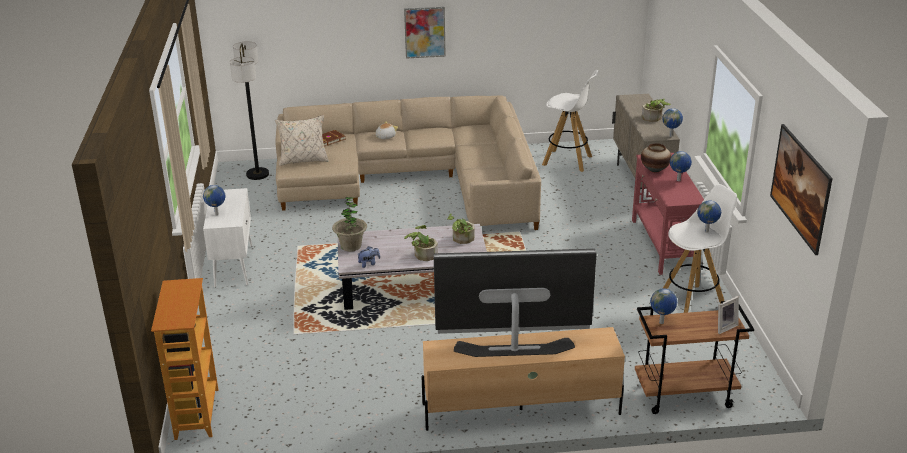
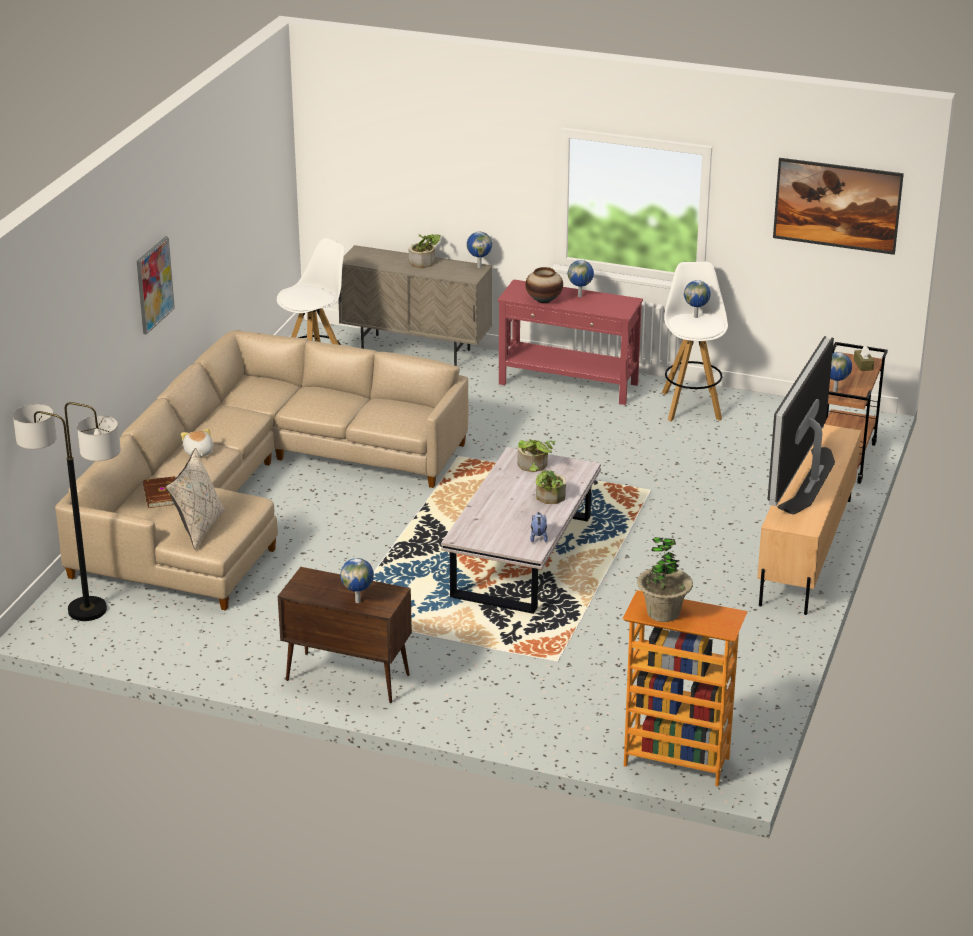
camera: 65 degrees left, 0 degrees up
(233, 265) = (346, 677): white cabinet -> brown cabinet
(351, 246) = (485, 540): potted plant -> potted plant (663, 612)
(724, 327) = (863, 365): picture frame -> brown tissue box

